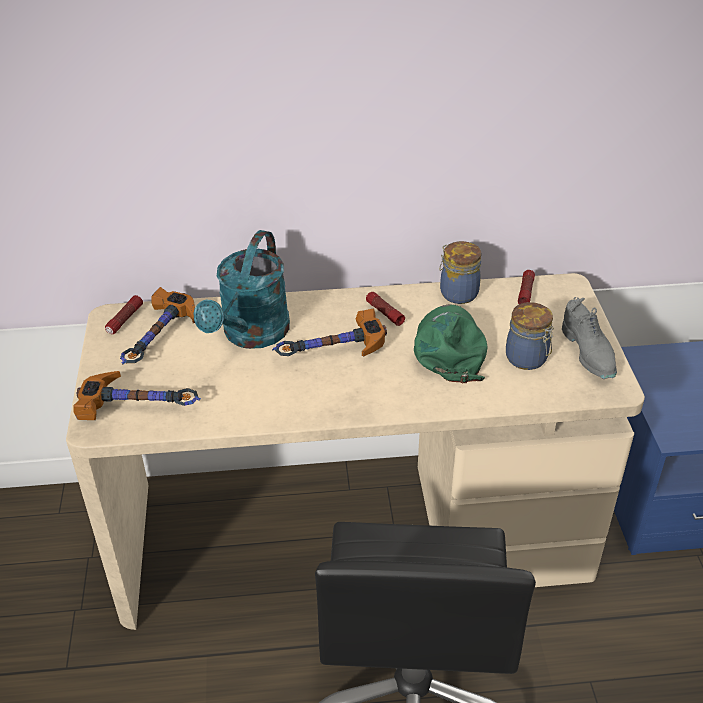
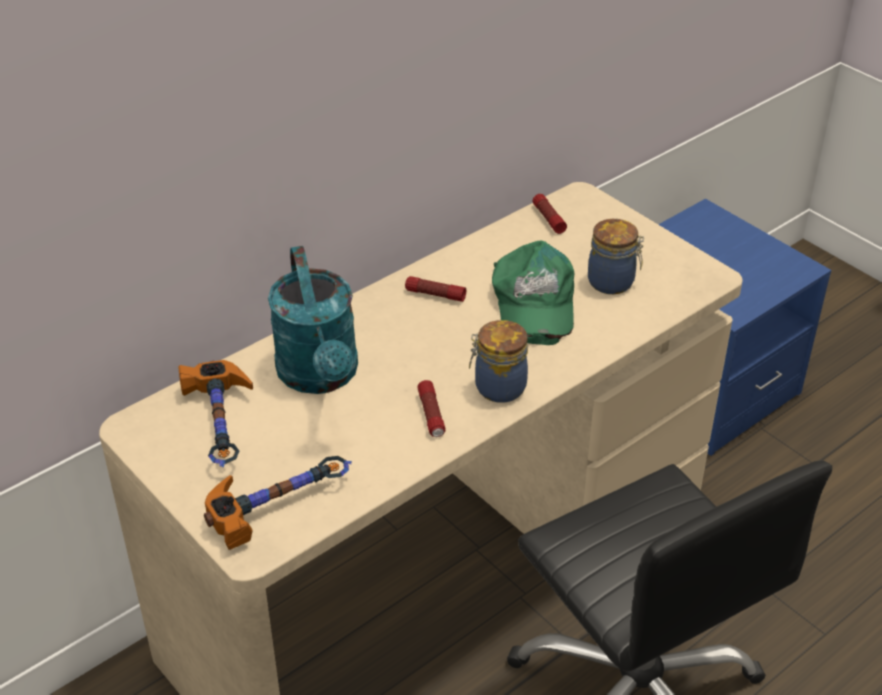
camera: 35 degrees left, 0 degrees up
(125, 320) = (155, 423): flashlight -> flashlight (431, 415)
(330, 352) = (422, 357): hammer -> none
(449, 348) = (533, 302): green cap -> green cap turned 150 degrees counterclockwise
(457, 293) = (485, 245): jar -> jar (497, 387)
(588, 353) = (659, 254): grey shoe -> none

